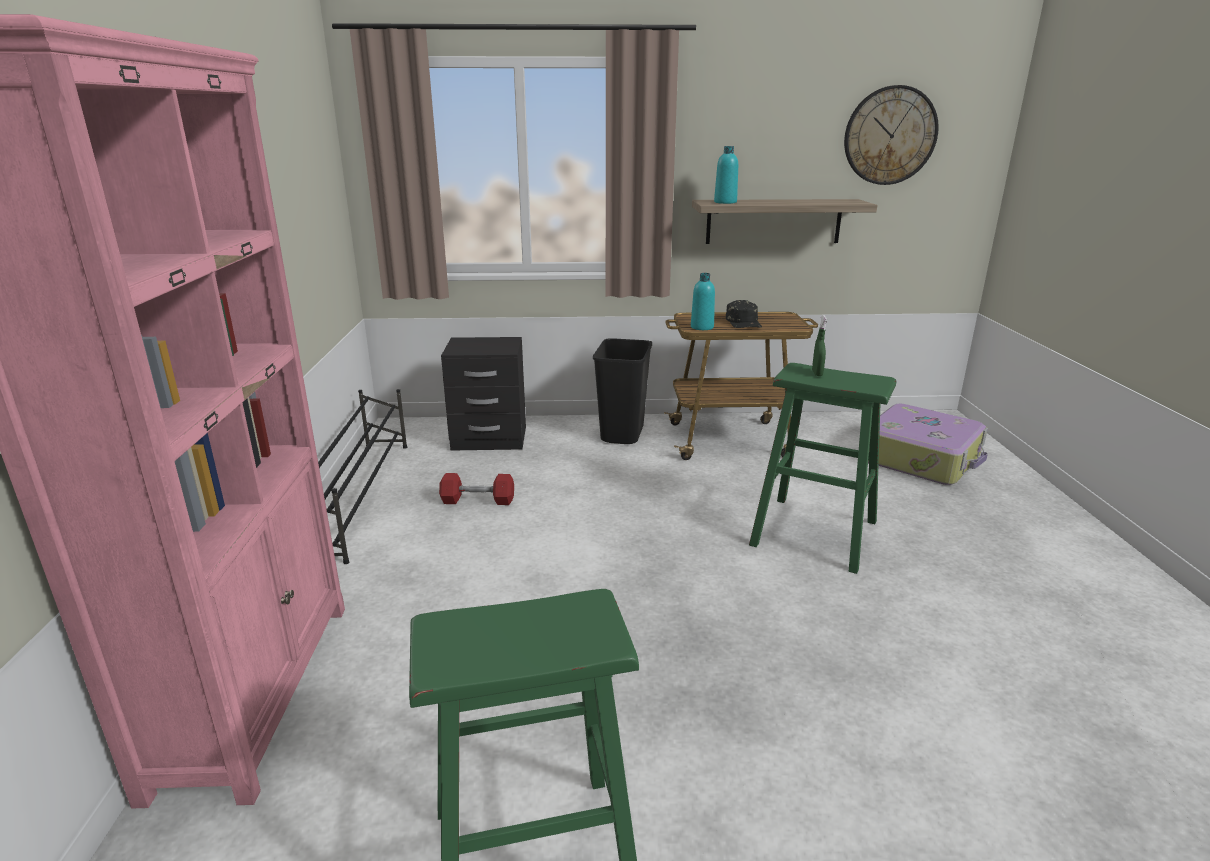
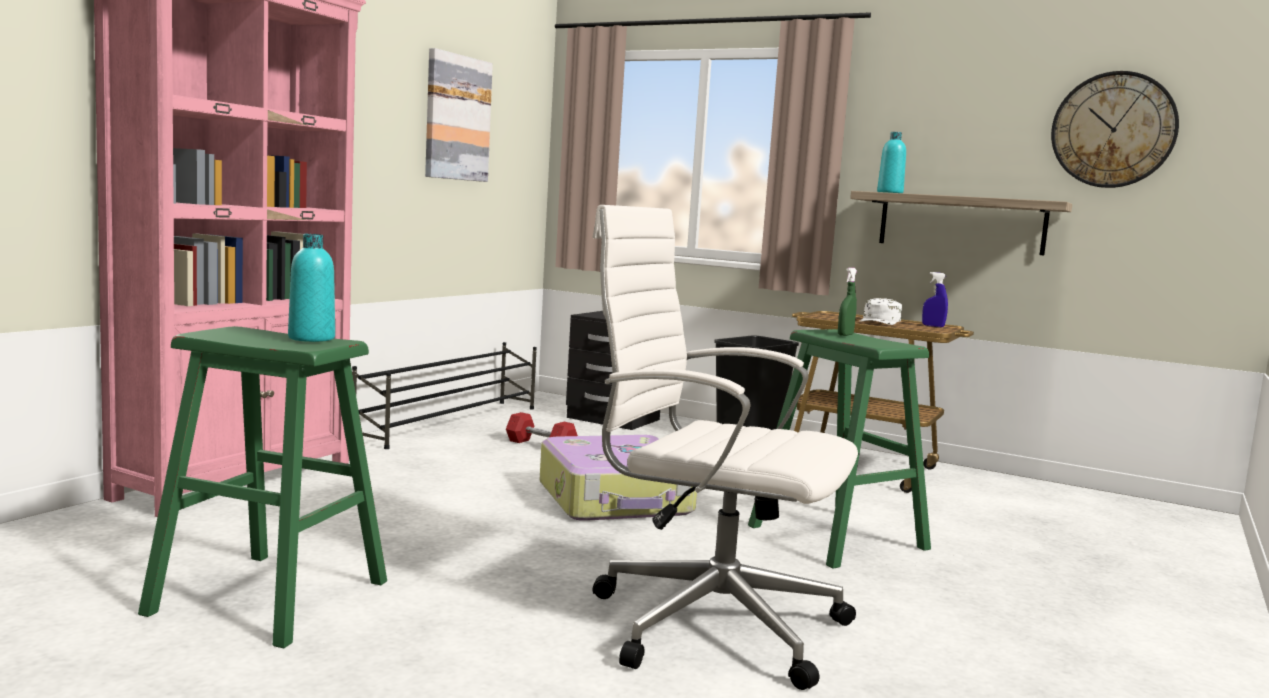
camera: 30 degrees right, 15 degrees down
(283, 164) = (457, 118): none -> picture
(702, 327) = (825, 318): turquoise bottle -> turquoise bottle (311, 338)
(744, 322) = (880, 321): black cap -> white cap
(777, 317) = (933, 326): none -> blue spray bottle
(875, 687) = (709, 622): none -> white office chair
(921, 458) = (1092, 530): suitcase -> suitcase (616, 499)

